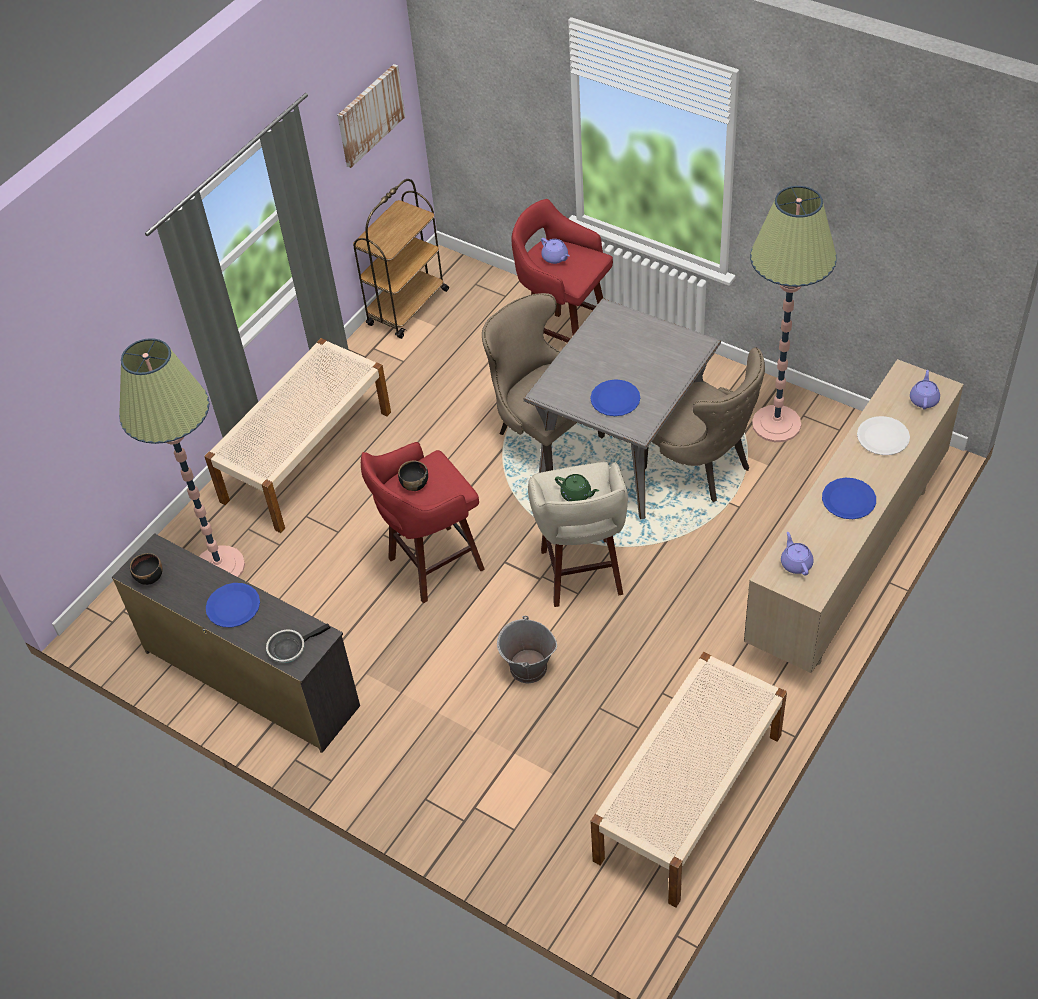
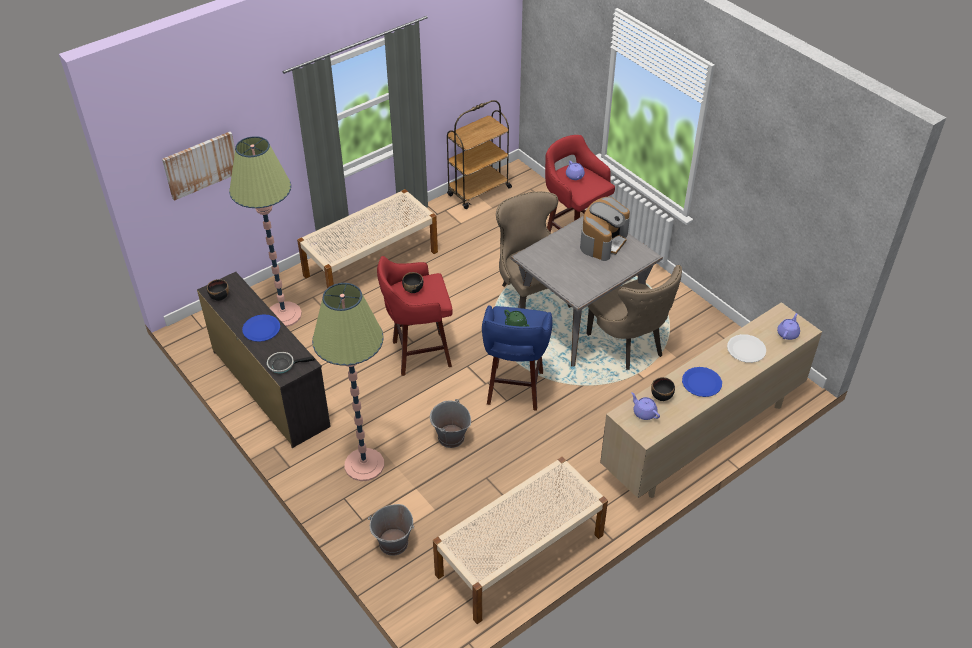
camera: 15 degrees right, 5 degrees down
(370, 115) = (478, 49): picture -> picture (201, 165)
(520, 837) = (394, 543): none -> grey bucket
(582, 576) = (514, 390): beige stool -> blue stool
(615, 399) = (571, 274): blue plate -> none
(634, 340) = (603, 241): none -> coffee machine
(776, 424) = (694, 332): floor lamp -> floor lamp (364, 465)
(796, 563) = (644, 412): purple teapot -> purple teapot turned 45 degrees counterclockwise
(807, 533) = (661, 396): none -> black bowl

